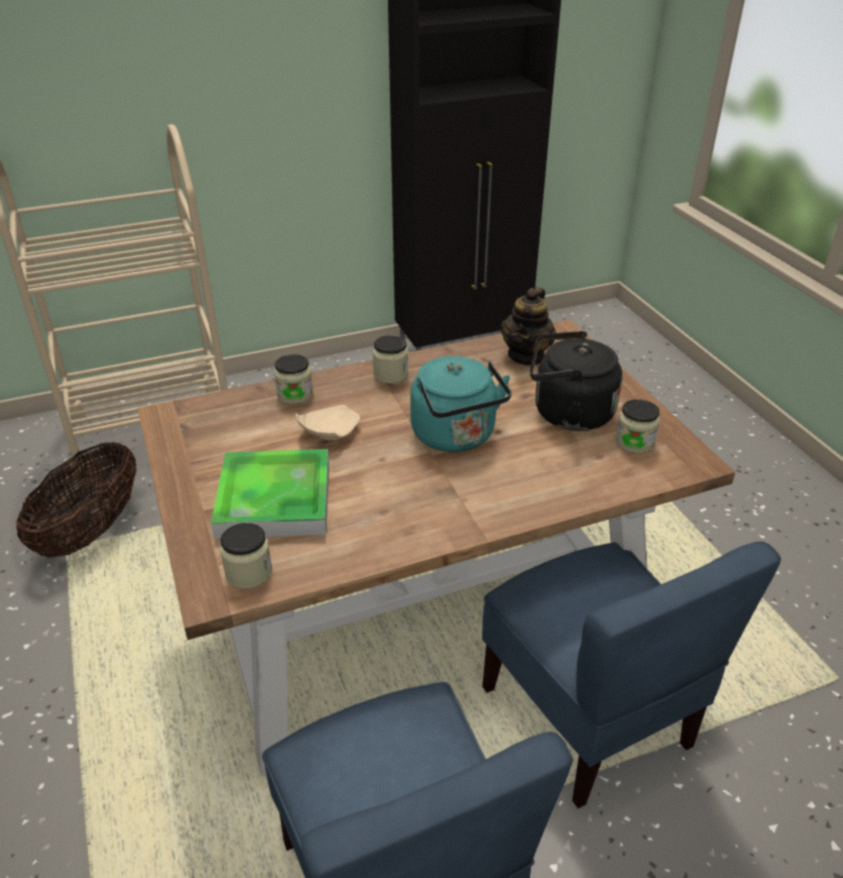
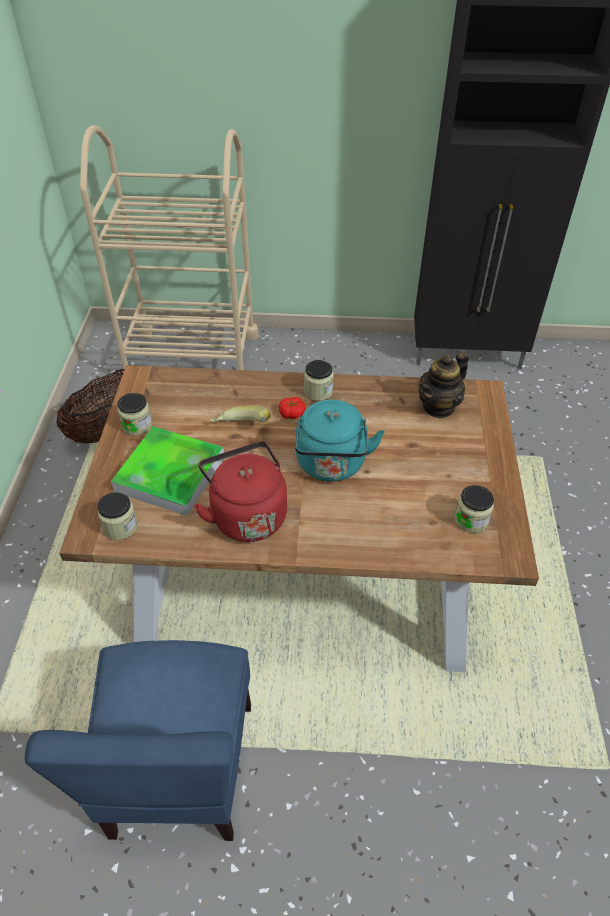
camera: 25 degrees right, 10 degrees up
(295, 394) = (237, 388): jar -> jar (137, 425)
(328, 432) = (240, 429): beige plate -> banana
(377, 402) = (292, 413): none -> tomato
(396, 511) = (246, 514): none -> red kettle
(567, 414) = (434, 473): black kettle -> none
(588, 715) = (380, 708): blue chair -> none

